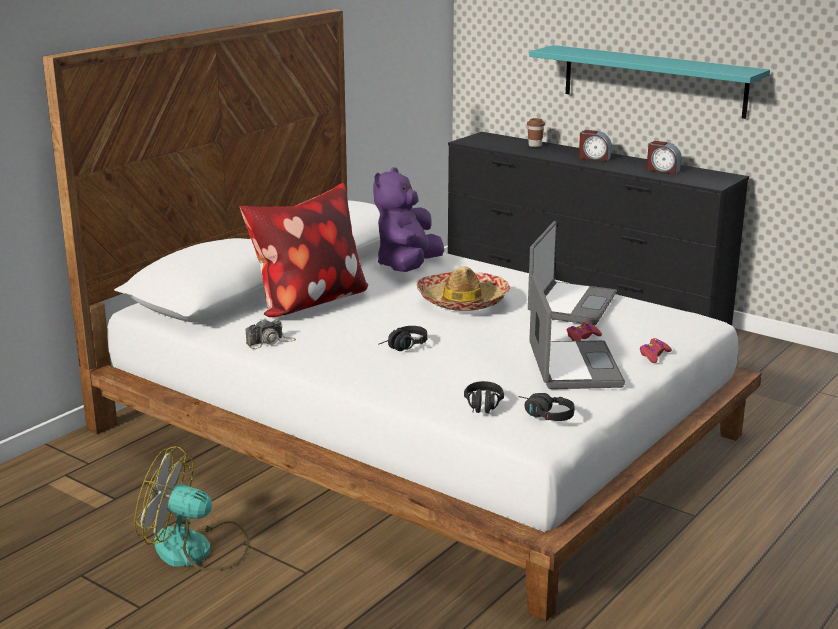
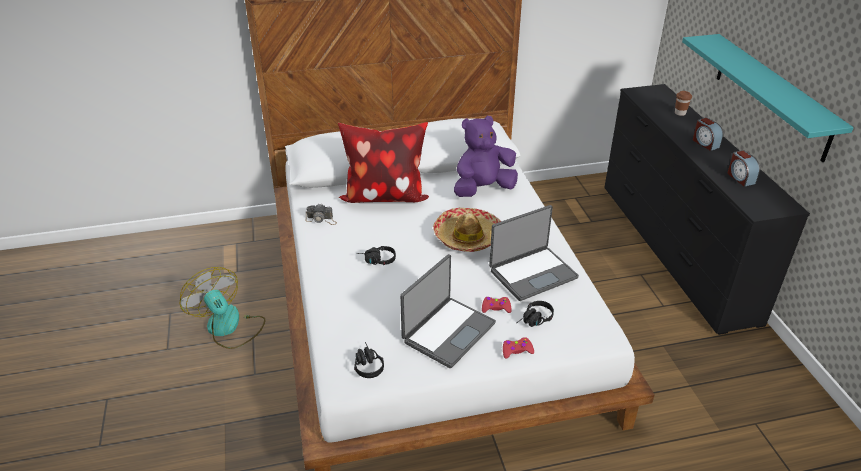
camera: 40 degrees right, 15 degrees up
(483, 408) = (341, 338): black headphones -> black headphones (534, 321)

